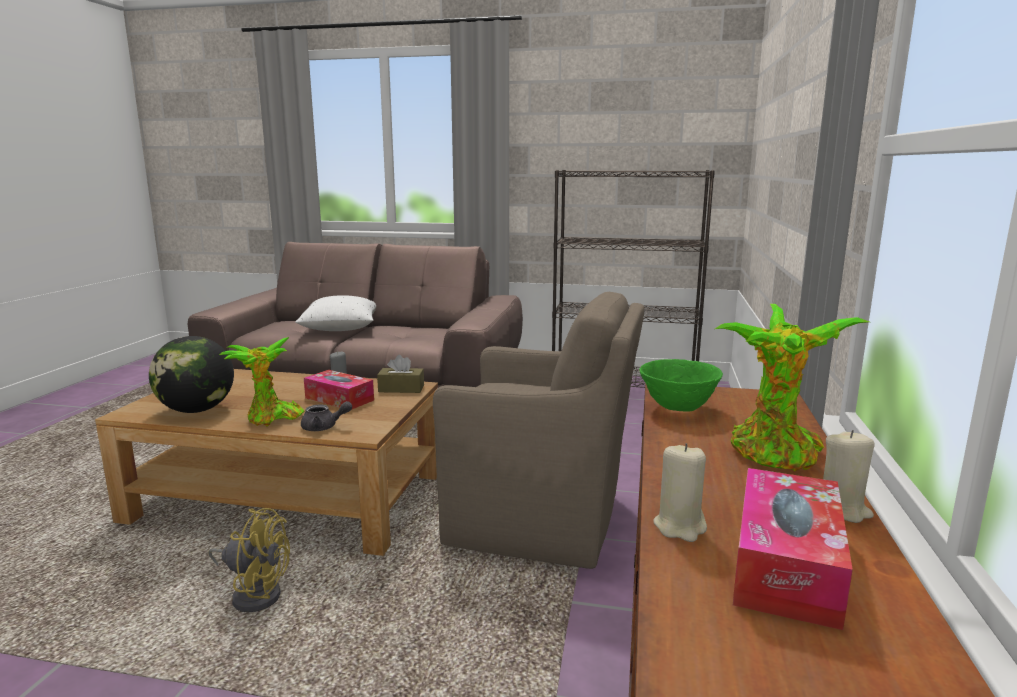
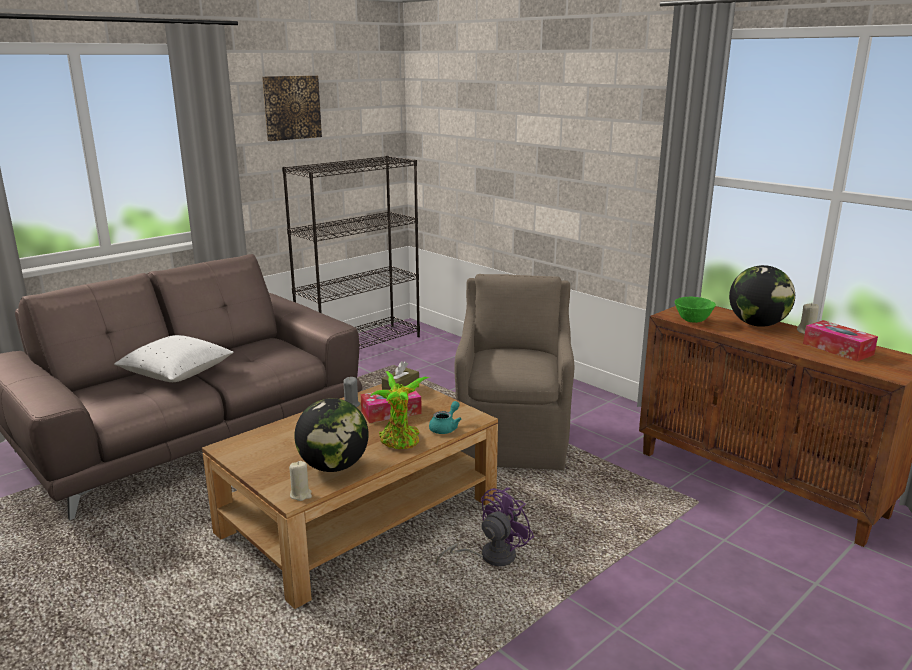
camera: 55 degrees left, 5 degrees up
(254, 593) = (490, 556): yellow fan -> purple fan
(324, 427) = (446, 428): grey teapot -> turquoise teapot
(540, 521) = (513, 439): brown armchair -> brown armchair turned 45 degrees counterclockwise
(587, 108) = (291, 107): none -> picture
(680, 527) = (806, 353): beige candle -> beige candle (301, 495)
(775, 456) = (757, 324): potted plant -> globe

